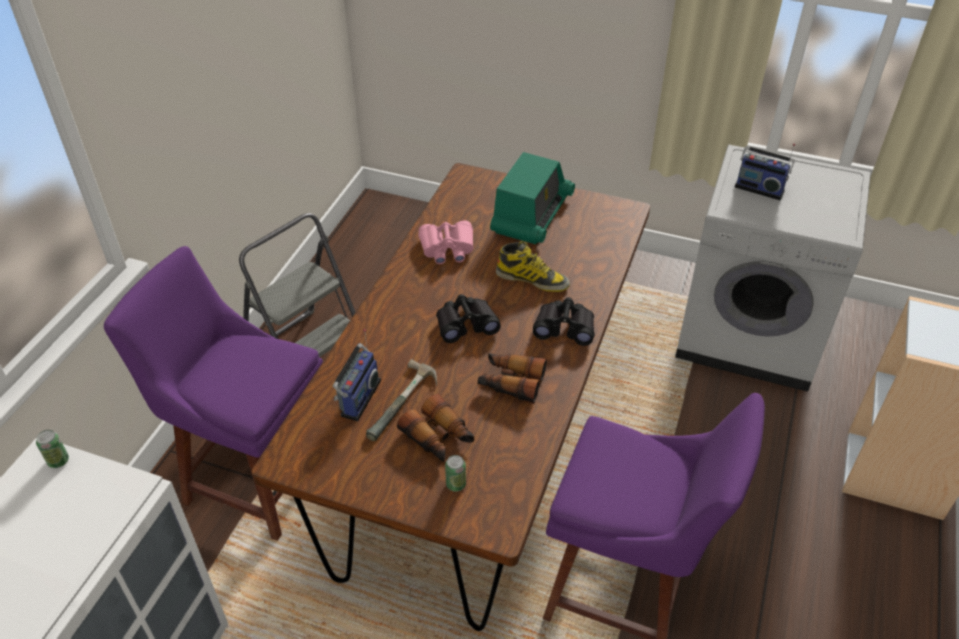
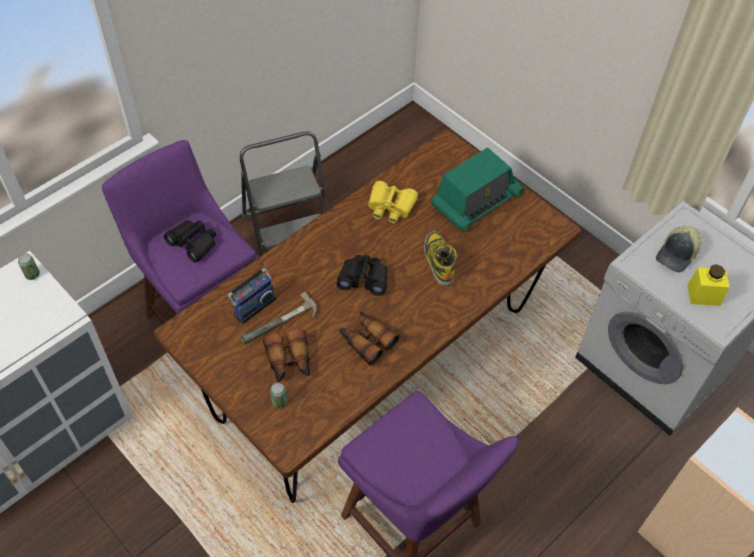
camera: 25 degrees right, 10 degrees up
(447, 248) = (390, 206): pink binoculars -> yellow binoculars
(532, 279) = (438, 260): boot -> boot turned 150 degrees counterclockwise
(565, 328) = (435, 313): black binoculars -> black binoculars (193, 243)
(759, 188) = (677, 254): radio -> cap
(809, 212) = (703, 295): none -> yellow jar

